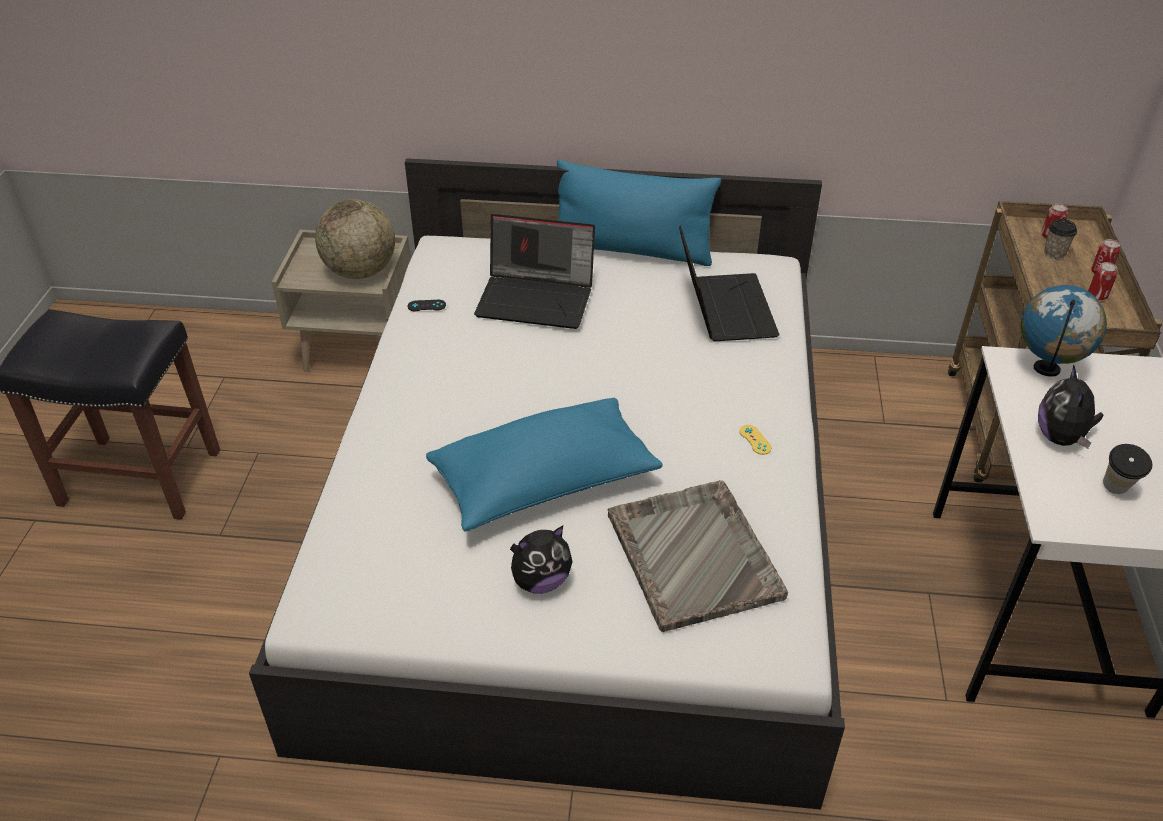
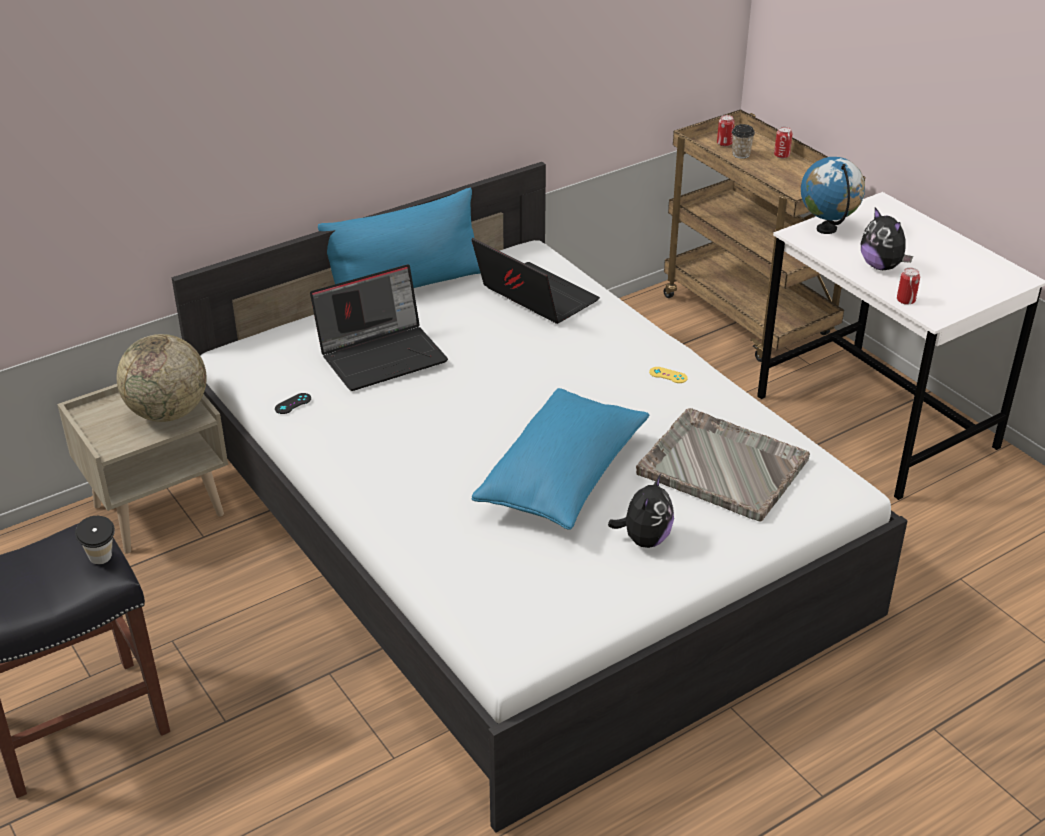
camera: 40 degrees left, 5 degrees down
(1097, 296) = (797, 171): can -> can (905, 300)
(1115, 491) = (943, 282): cup -> cup (102, 562)

